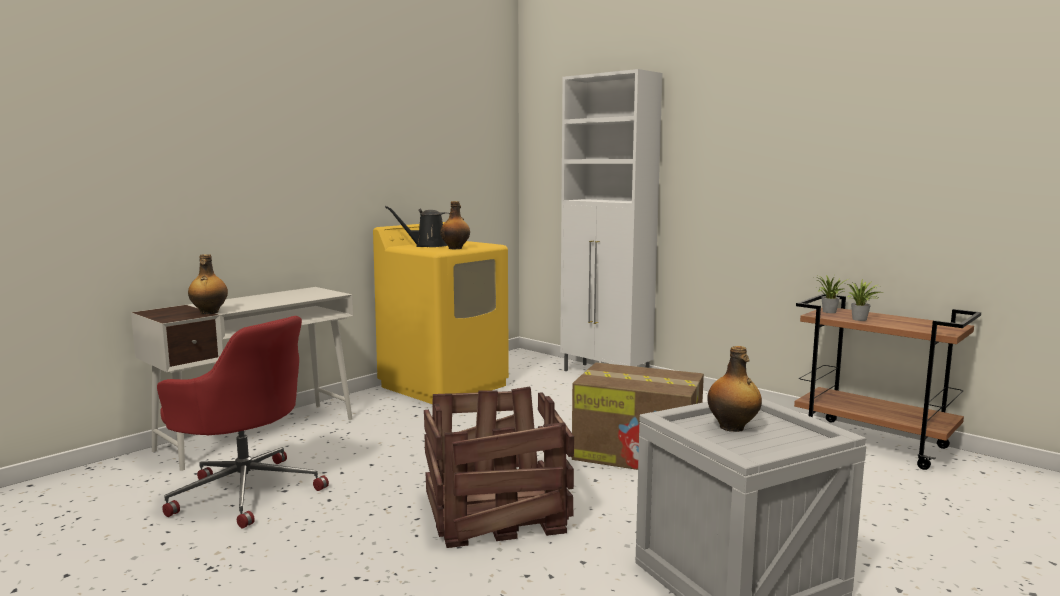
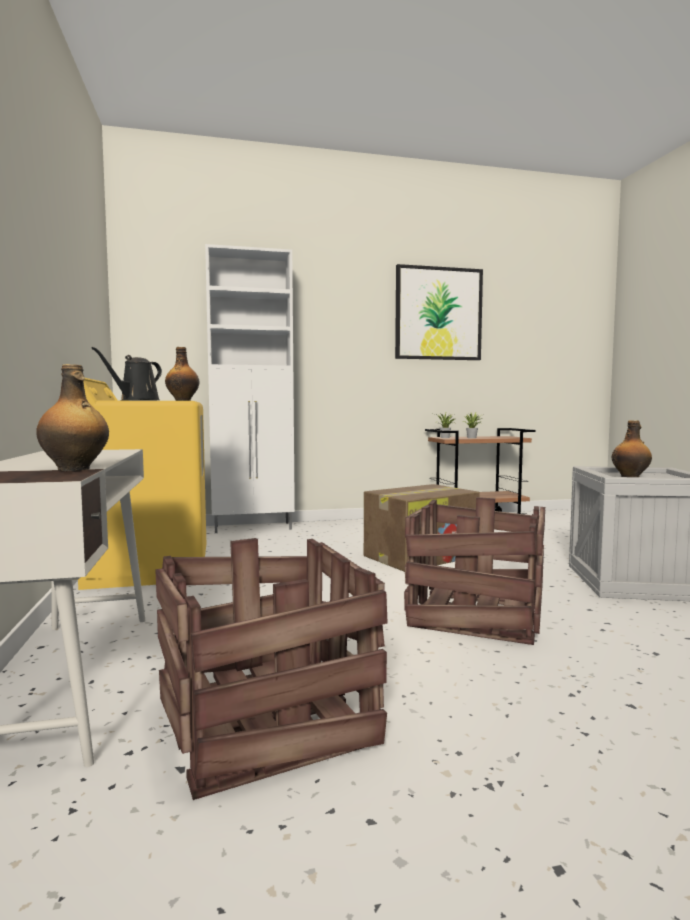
camera: 55 degrees left, 5 degrees down
(246, 491) = (266, 721): red office chair -> crate
(859, 123) = (438, 314): none -> picture

